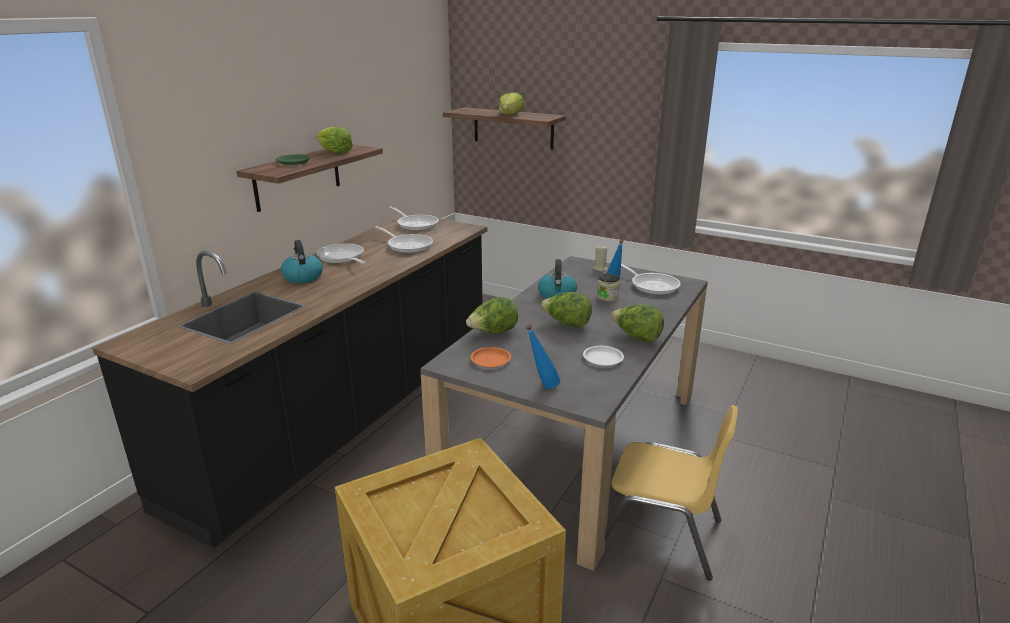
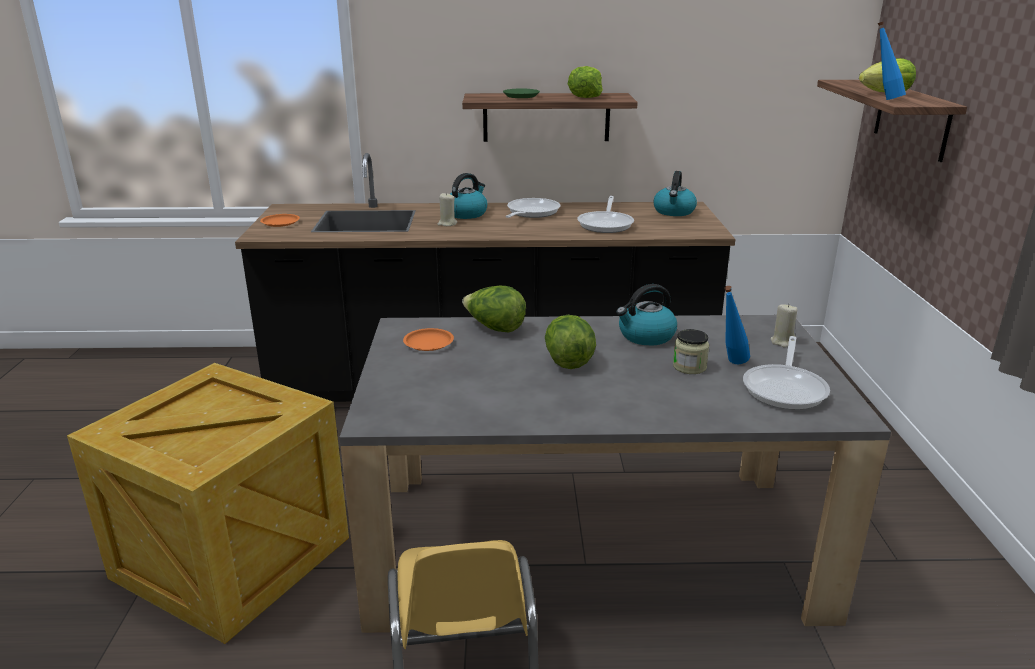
camera: 60 degrees right, 0 degrees up
(172, 353) = (280, 223): none -> orange plate
(315, 288) = (447, 224): none -> beige candle
(415, 224) = (674, 212): frying pan -> kettle
(542, 387) = (390, 383): blue bottle -> blue bottle (884, 99)
(603, 358) = (498, 402): white plate -> none
(636, 337) = (587, 412): lettuce -> none

